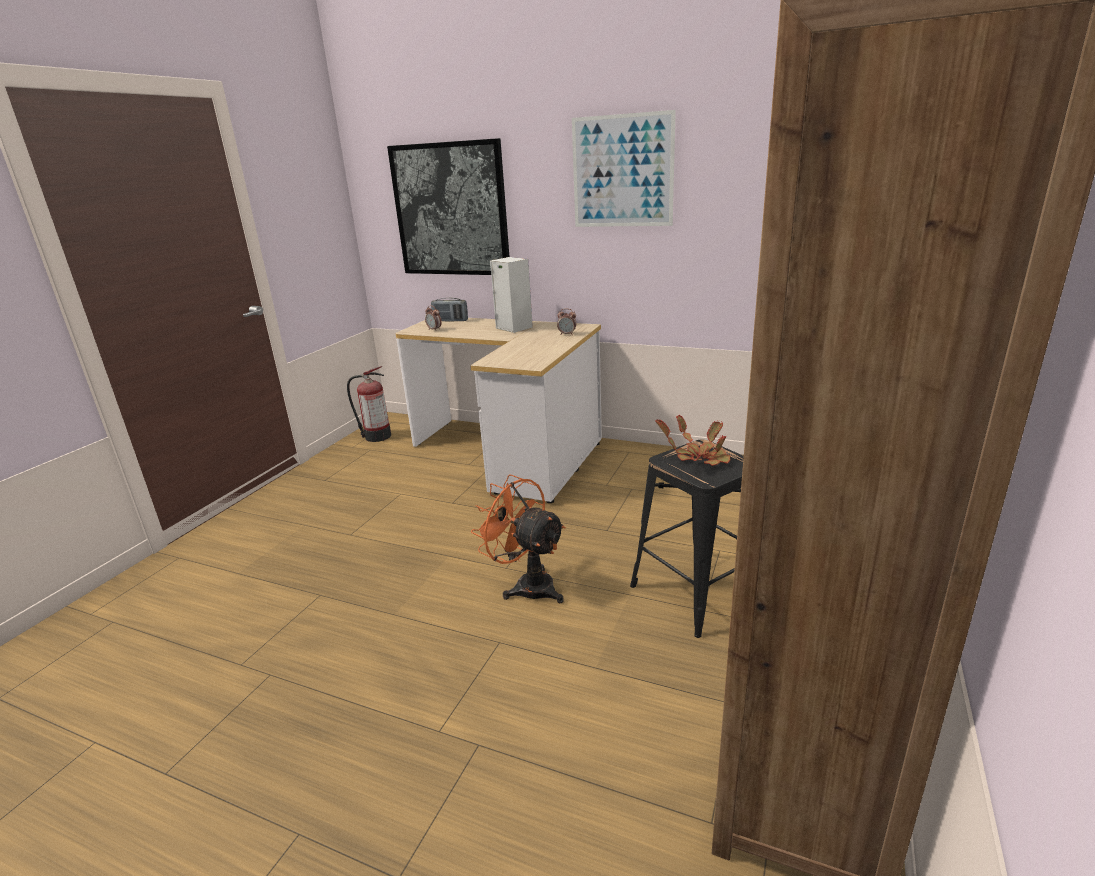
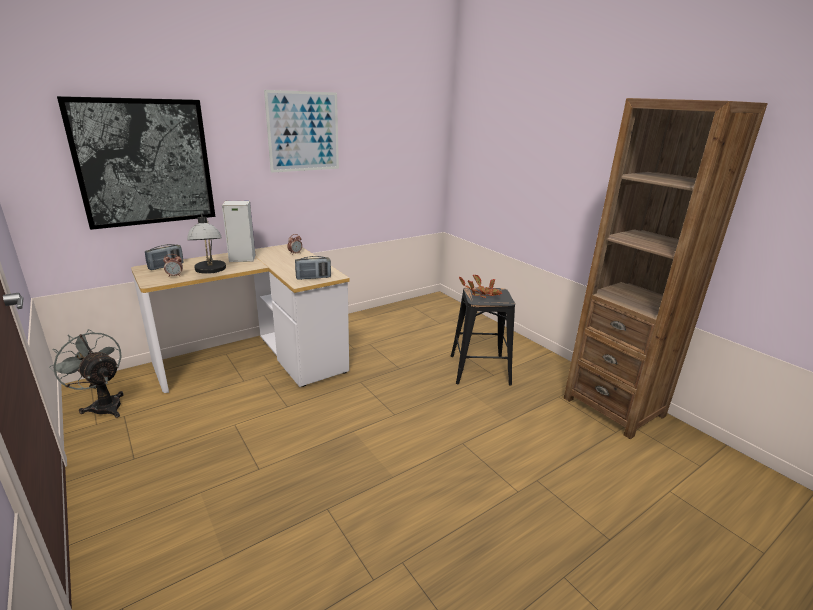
camera: 60 degrees left, 0 degrees up
(376, 436) = (103, 405): fire extinguisher -> grey fan
(463, 332) = (210, 271): none -> table lamp
(511, 361) = (313, 278): none -> radio
(527, 585) = (420, 414): orange fan -> none

